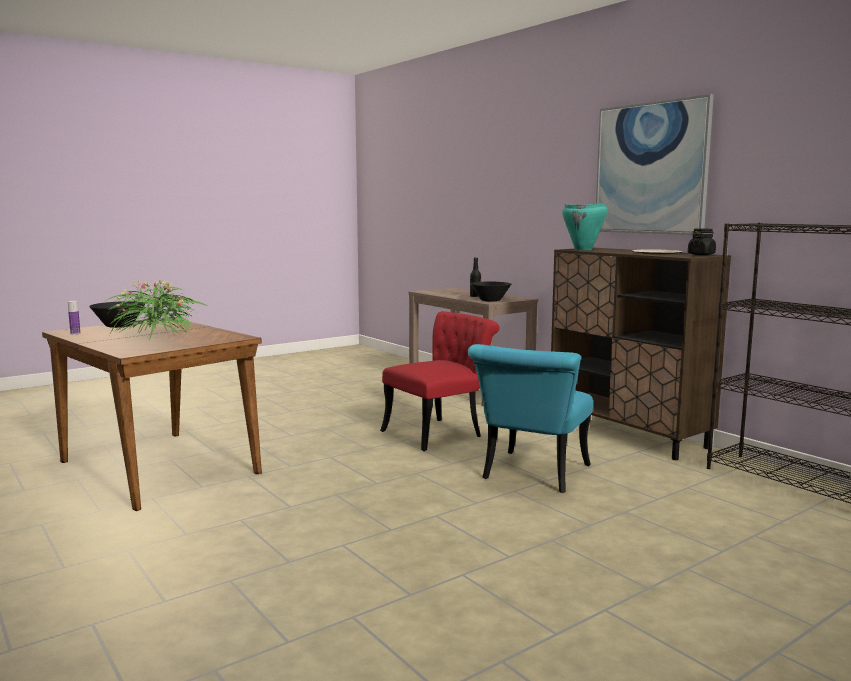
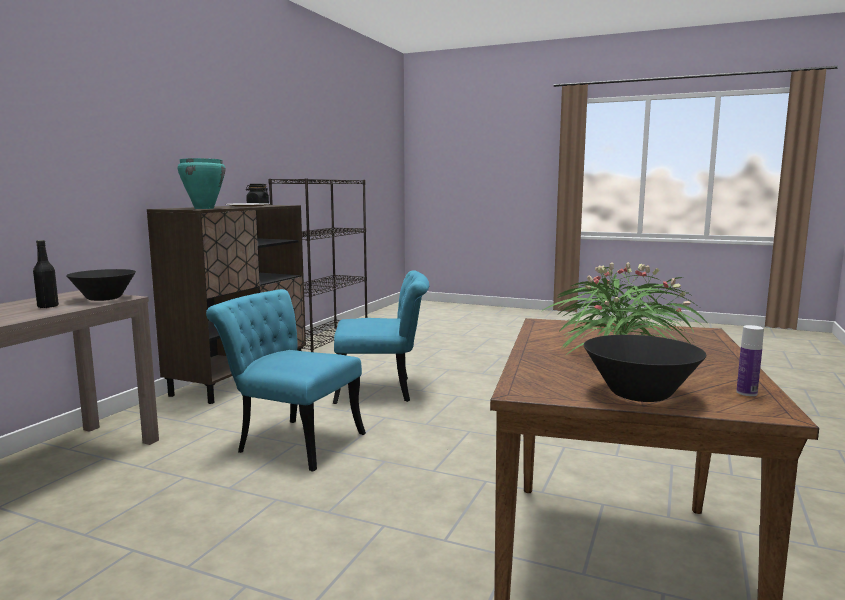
camera: 120 degrees left, 0 degrees up
(440, 432) = (291, 441): red chair -> turquoise chair
(650, 168) = (188, 126): picture -> none

